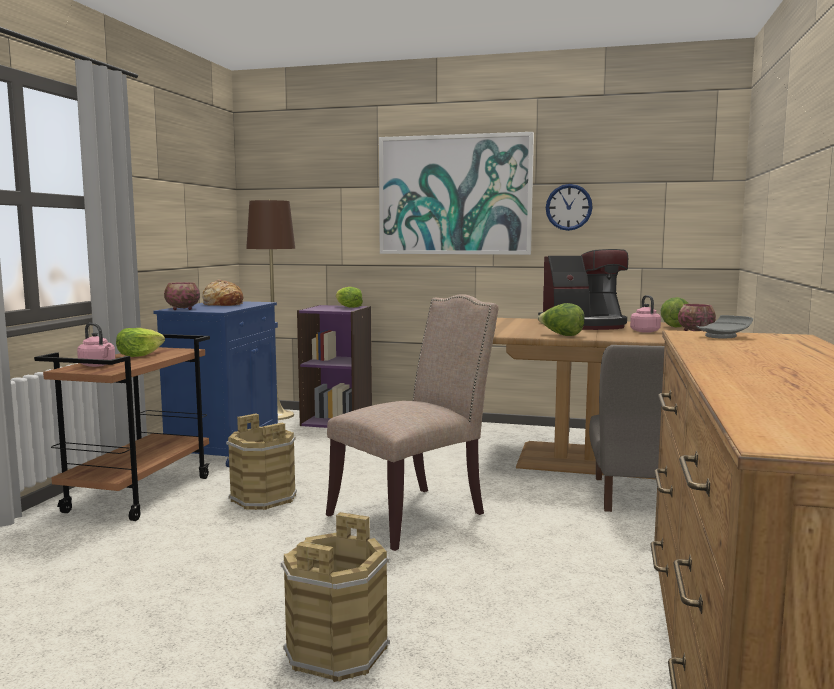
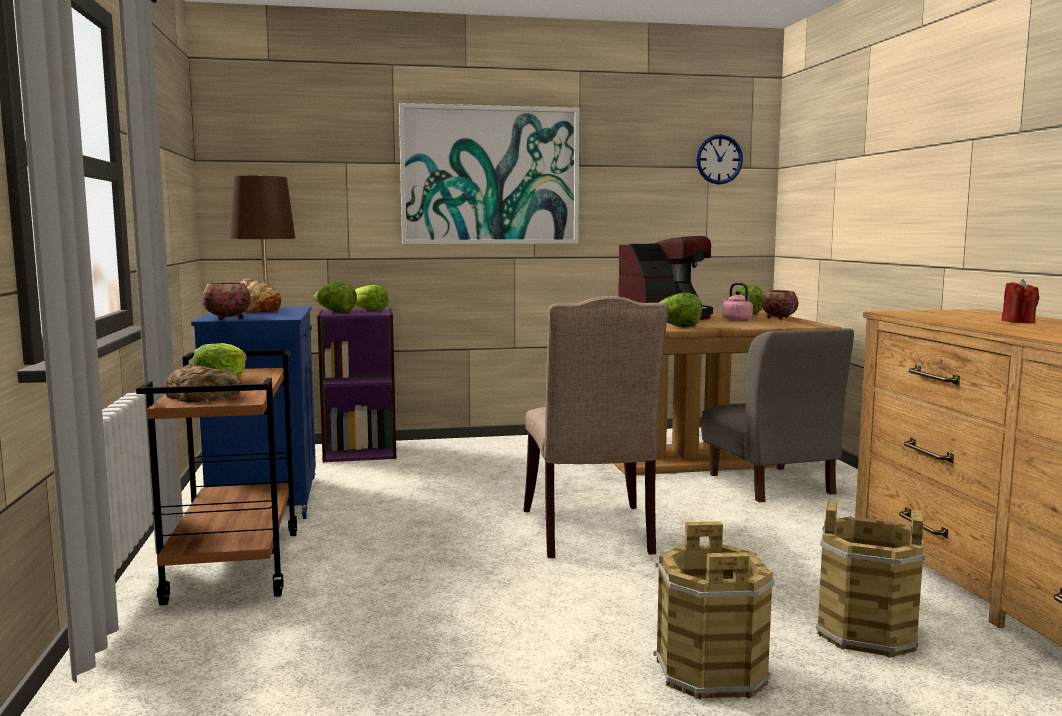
camera: 25 degrees left, 0 degrees up
(98, 365) = (204, 395): pink kettle -> bread
(262, 498) = (402, 545): brown bucket -> brown bucket (866, 633)
(318, 308) = (335, 312): none -> lettuce
(413, 514) = (591, 534): beige chair -> beige chair turned 150 degrees clockwise
(568, 207) = (615, 192): wall clock -> wall clock (719, 159)
(724, 336) = (933, 313): grey plate -> none
(774, 351) = (1018, 322): none -> red candle

